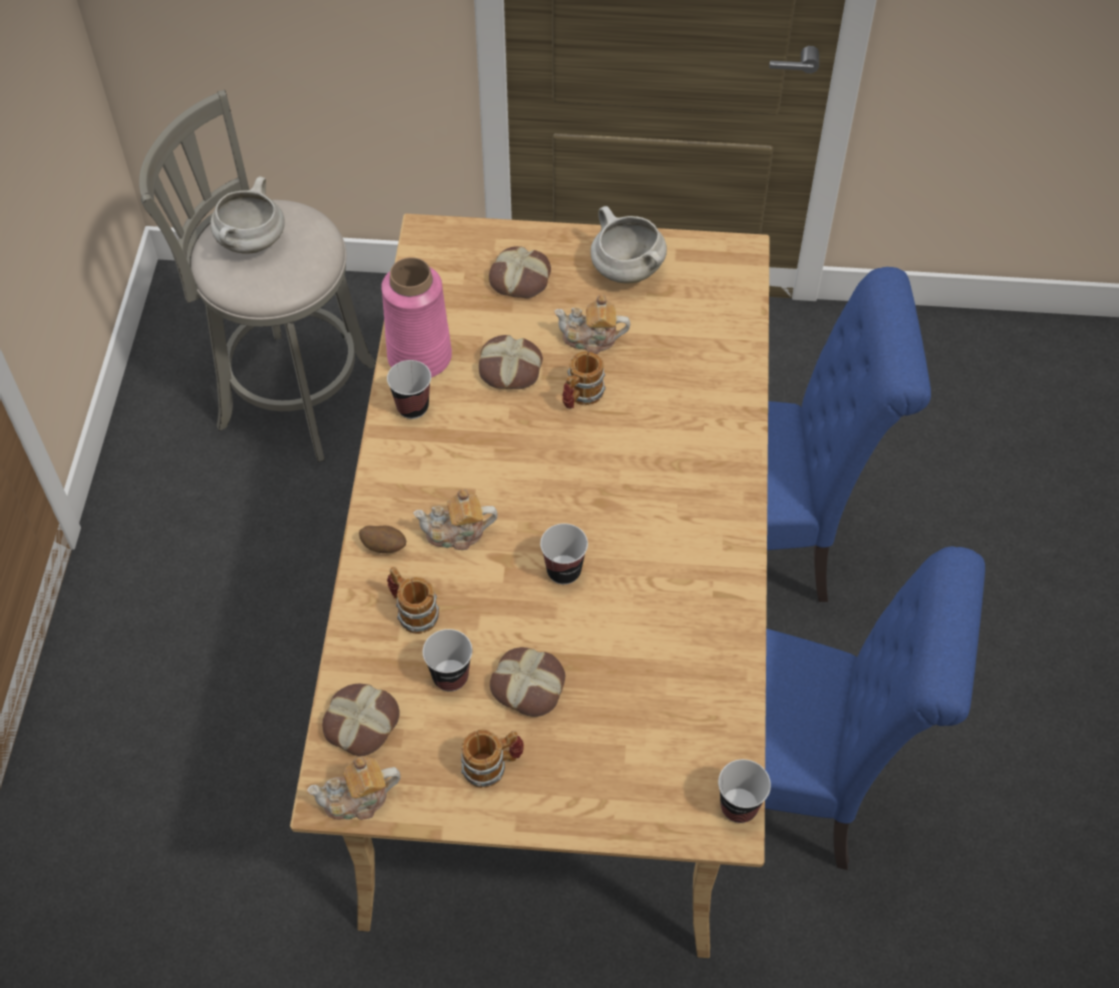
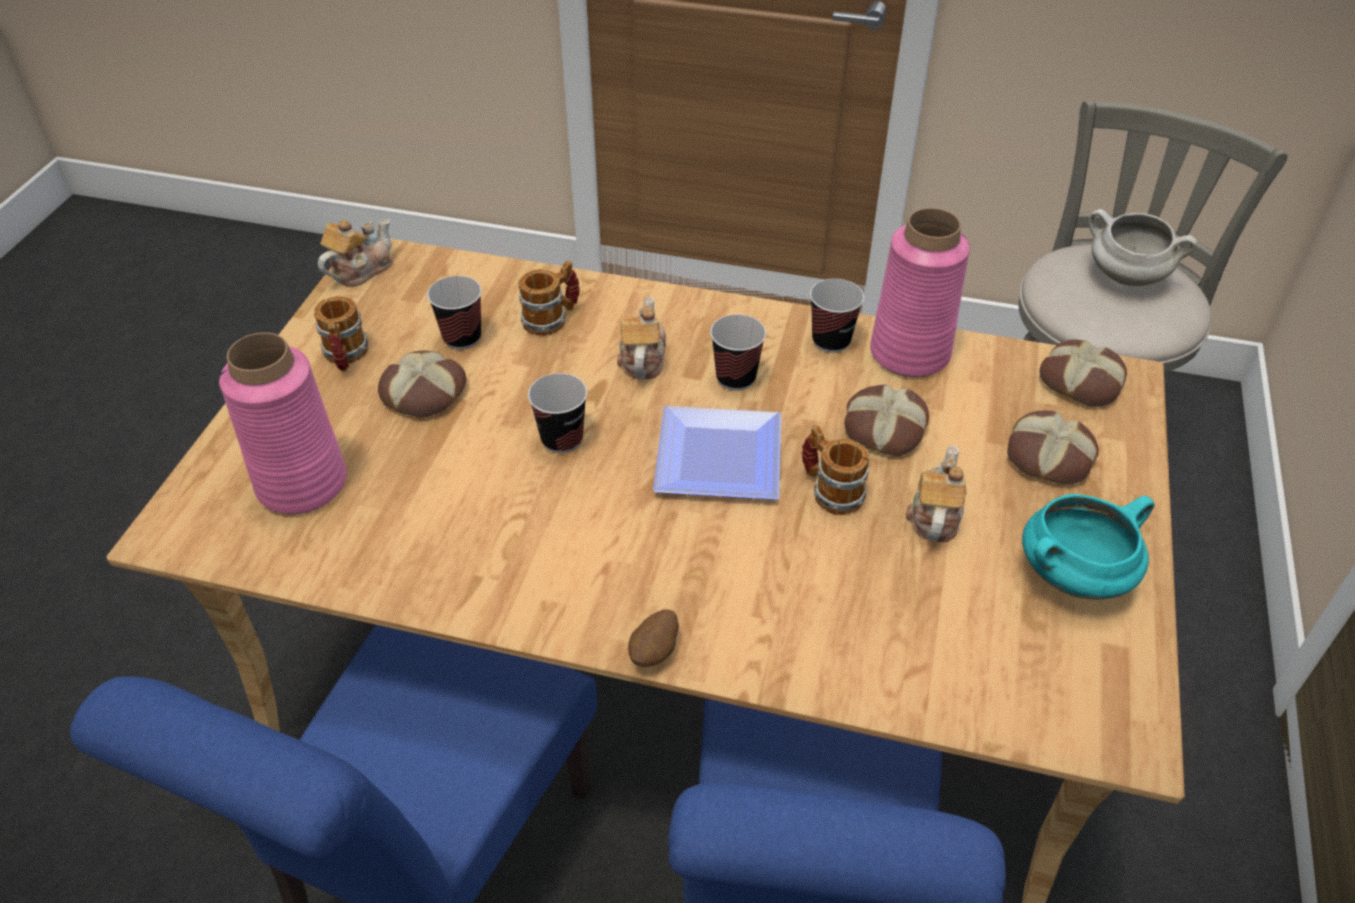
camera: 100 degrees right, 10 degrees down
(357, 799) = (360, 270): teapot -> teapot turned 45 degrees clockwise
(360, 722) = (439, 276): bread -> bread (1082, 380)
(384, 546) = (640, 306): potato -> potato (655, 652)
(558, 463) = (723, 454): none -> plate
(625, 270) = (1074, 575): white cooking pot -> turquoise cooking pot
(653, 743) = (302, 484): none -> pink vase
(739, 806) = (183, 546): cup -> cup (735, 378)

